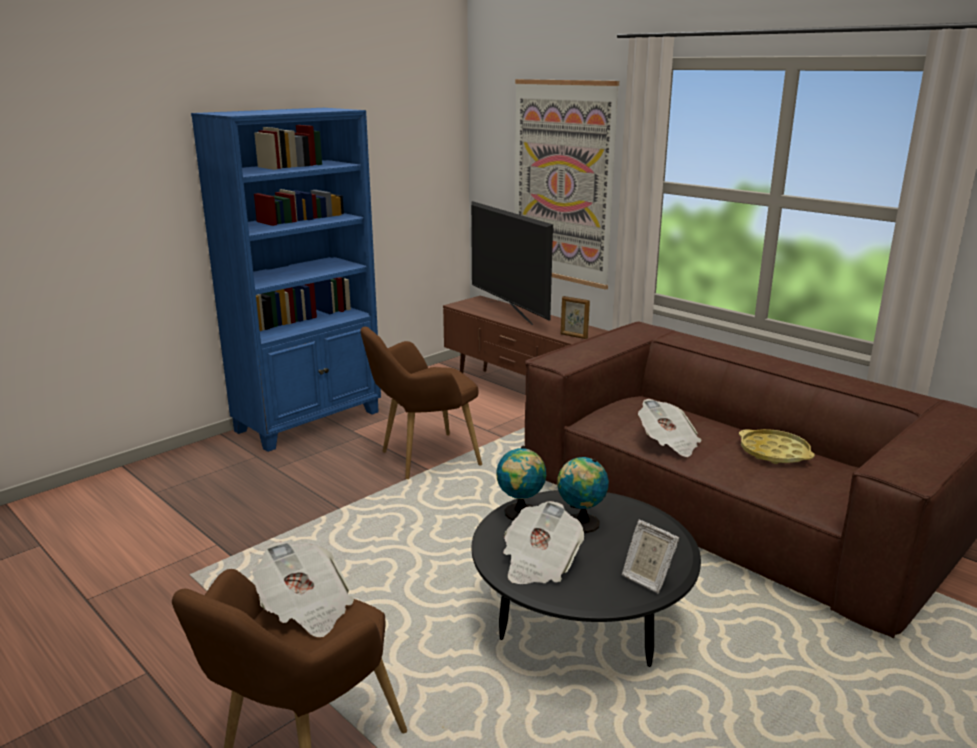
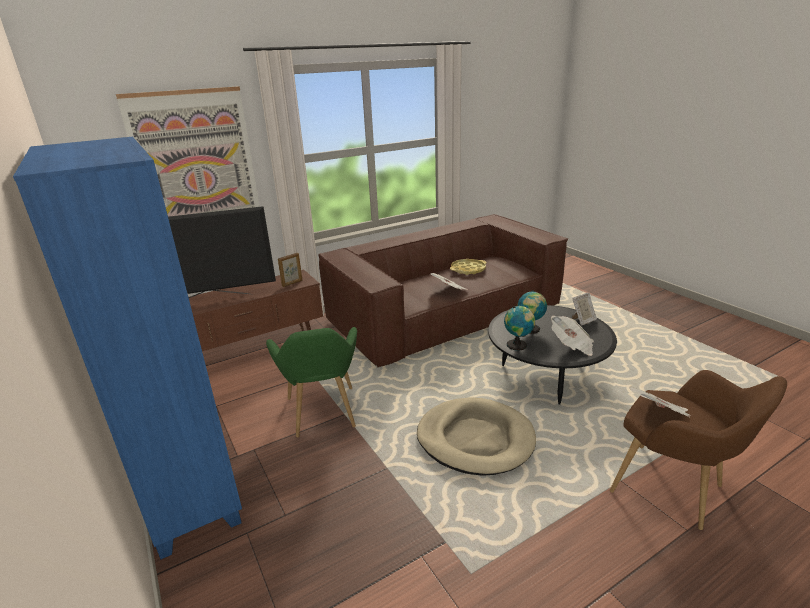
camera: 75 degrees left, 5 degrees up
(399, 563) = (475, 439): none -> beige dog bed
(423, 458) = (323, 415): brown armchair -> green armchair

